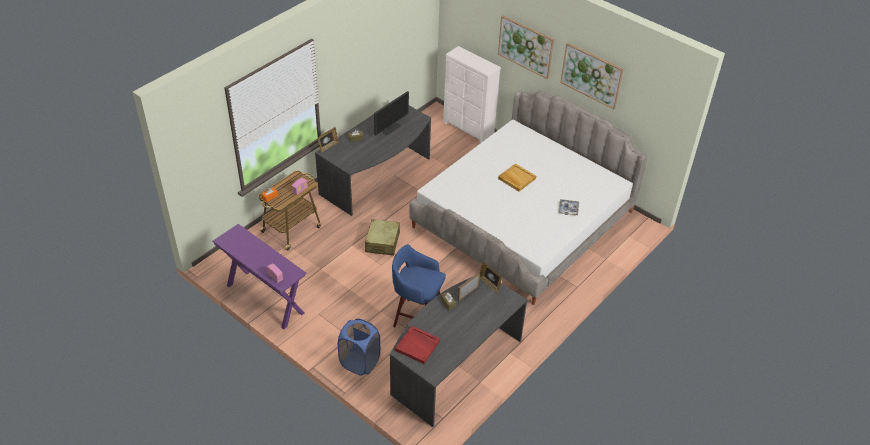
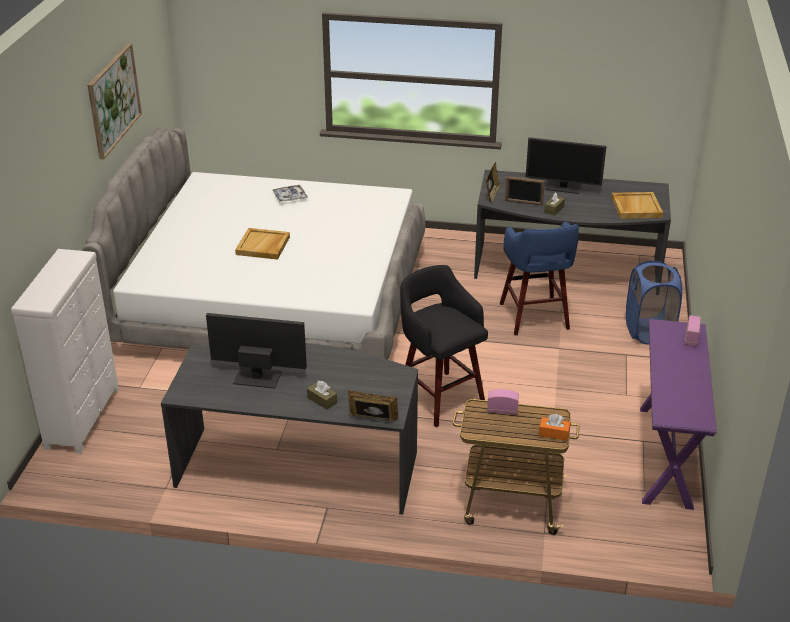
camera: 120 degrees left, 10 degrees down
(382, 242) = (439, 397): beige suitcase -> black stool
(418, 345) = (636, 207): red tray -> beige tray
(473, 325) = (563, 187): none -> monitor
(526, 46) = (60, 166): picture -> none

